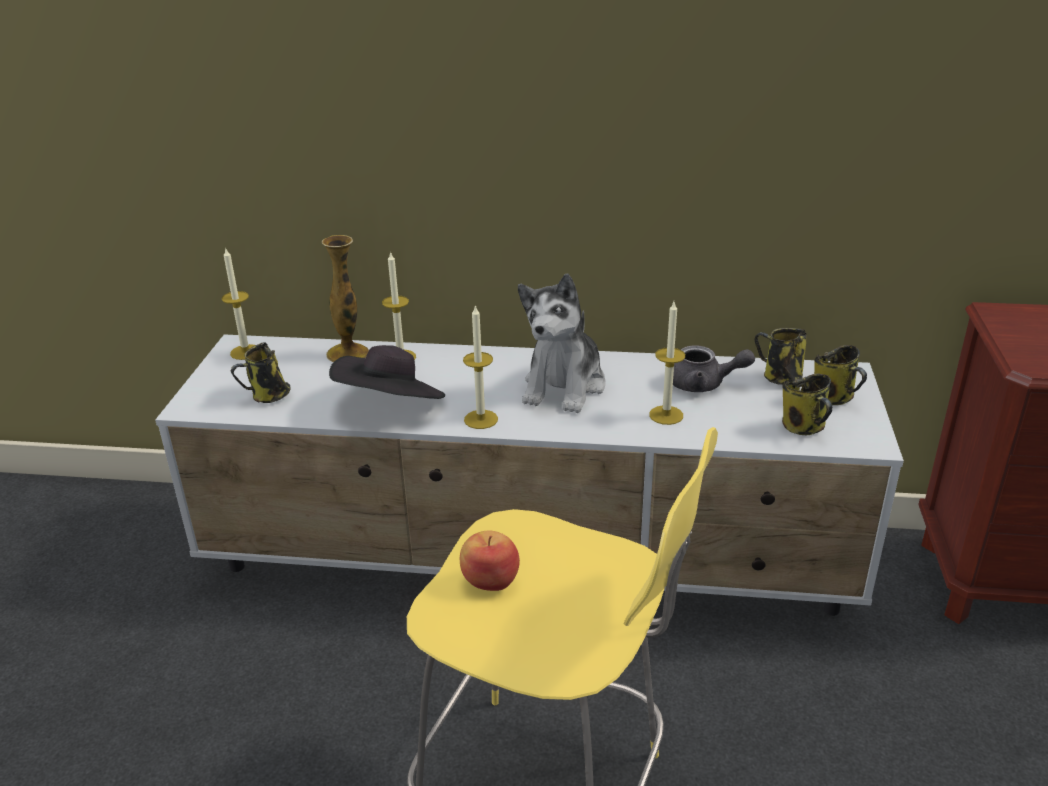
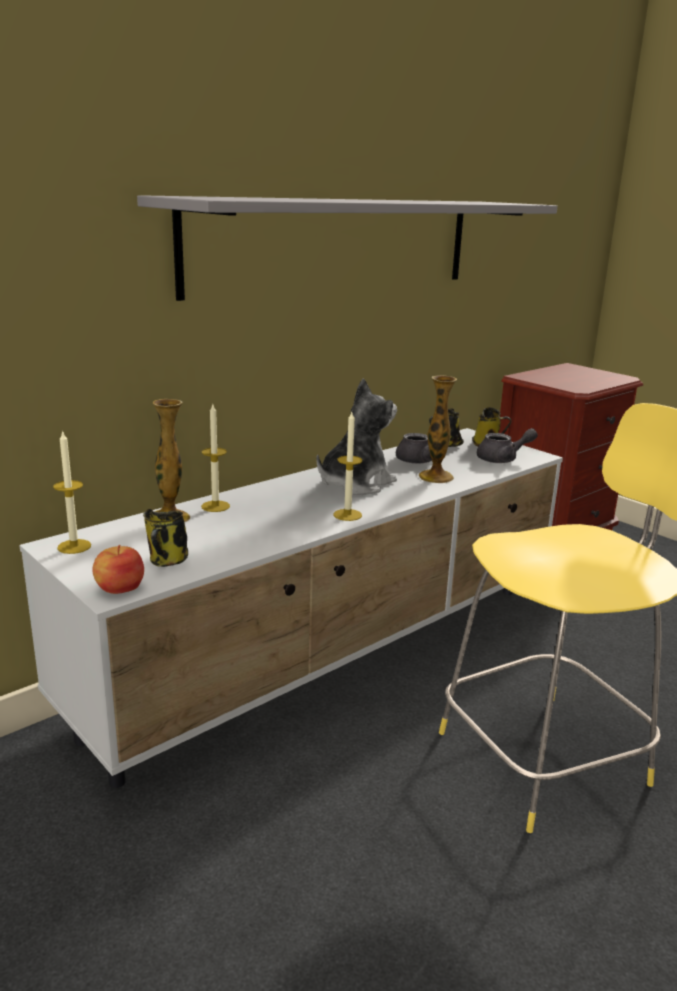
camera: 50 degrees left, 10 degrees down
(391, 405) = (273, 530): black hat -> none
(490, 579) = (543, 569): apple -> apple (119, 588)
(564, 386) = (355, 484): plush toy -> plush toy turned 105 degrees counterclockwise
(617, 81) = (337, 244): none -> grey shelf
(666, 415) = (435, 477): candle -> vase
(804, 427) = (502, 459): mug -> grey teapot

